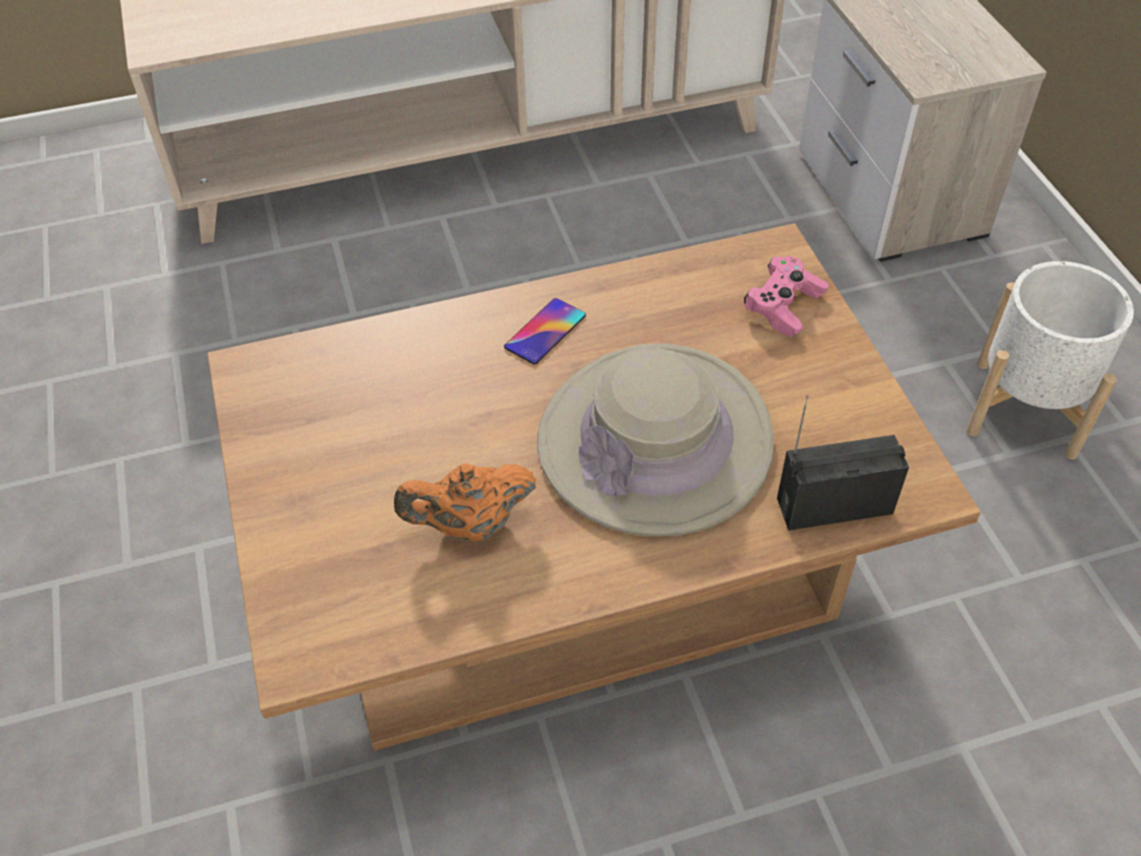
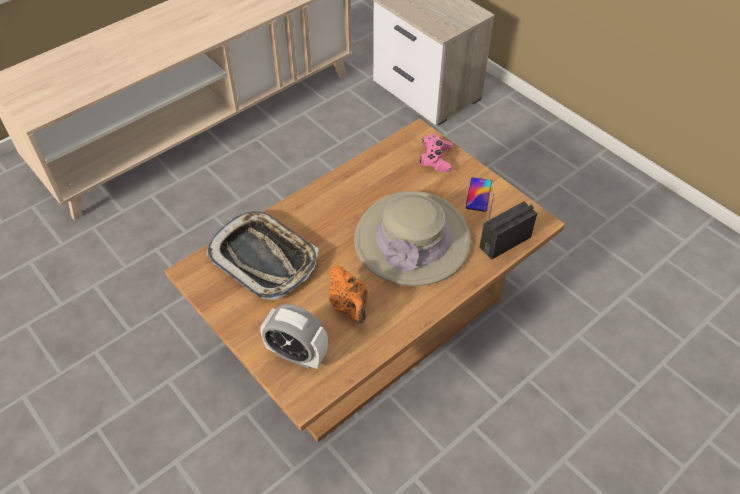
camera: 25 degrees left, 0 degrees up
(330, 576) = (297, 355): none -> alarm clock
(375, 387) = (264, 259): none -> tray
(470, 525) = (349, 307): orange teapot -> orange teapot turned 75 degrees counterclockwise
(545, 331) = (332, 205): phone -> phone (478, 194)
(1025, 408) = (534, 175): white planter -> none

